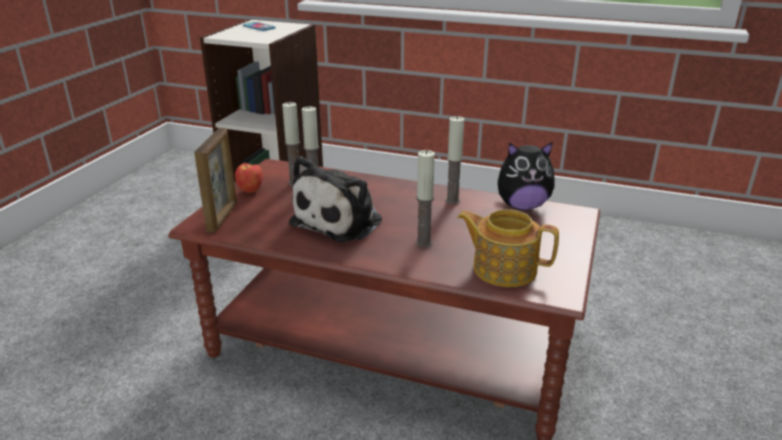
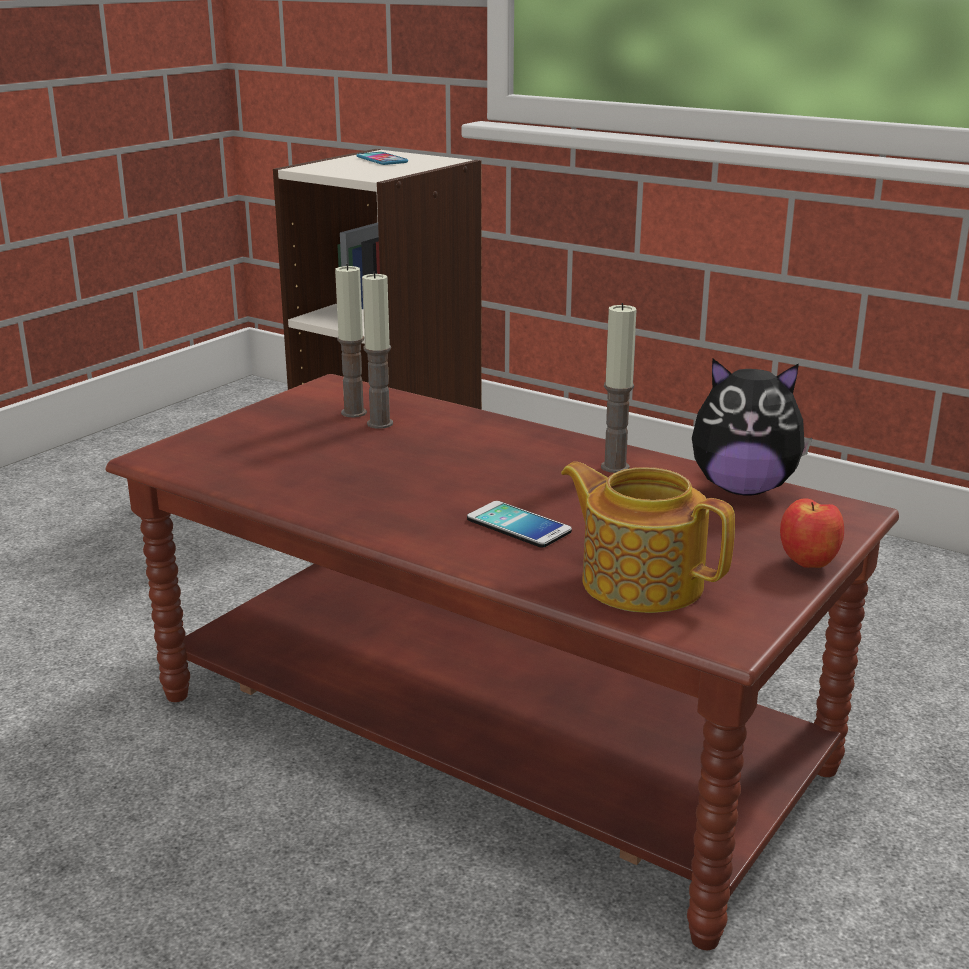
camera: 15 degrees right, 5 degrees down
(223, 217) = (203, 450): picture frame -> none
(251, 191) = (272, 418): apple -> apple (809, 564)
(341, 220) = (395, 475): plush toy -> none
(423, 243) = (518, 526): candle -> phone

